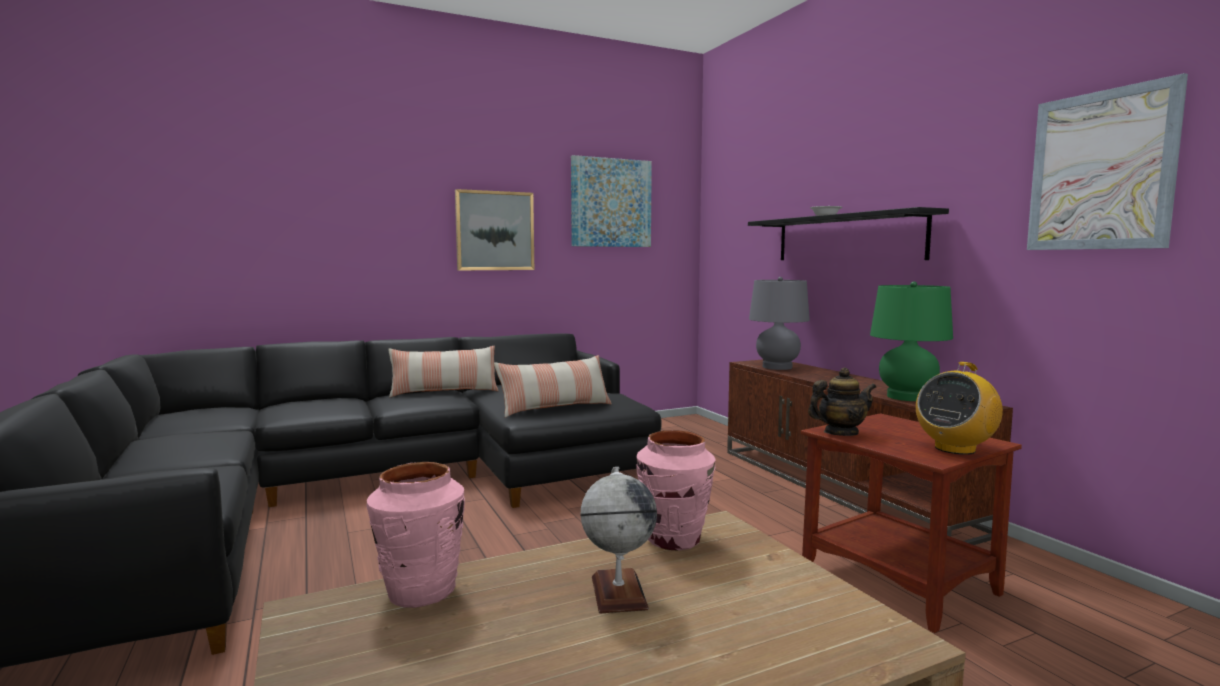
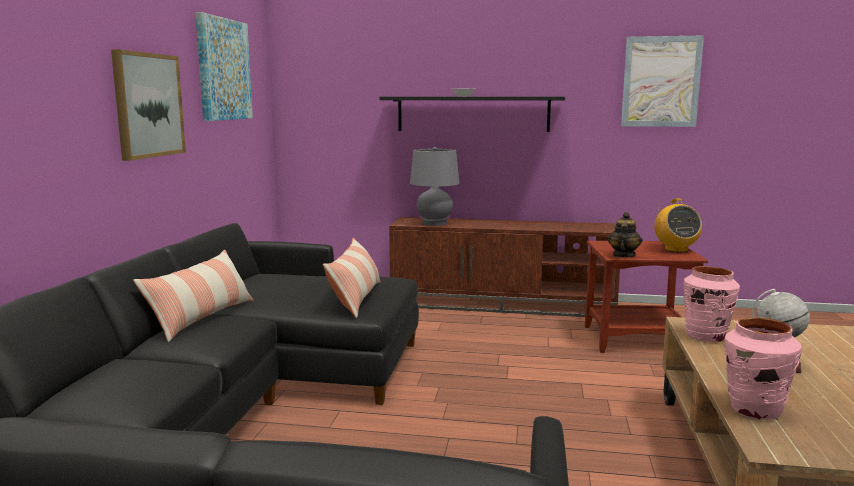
camera: 55 degrees left, 5 degrees up
(906, 397) = (568, 228): green table lamp -> none

